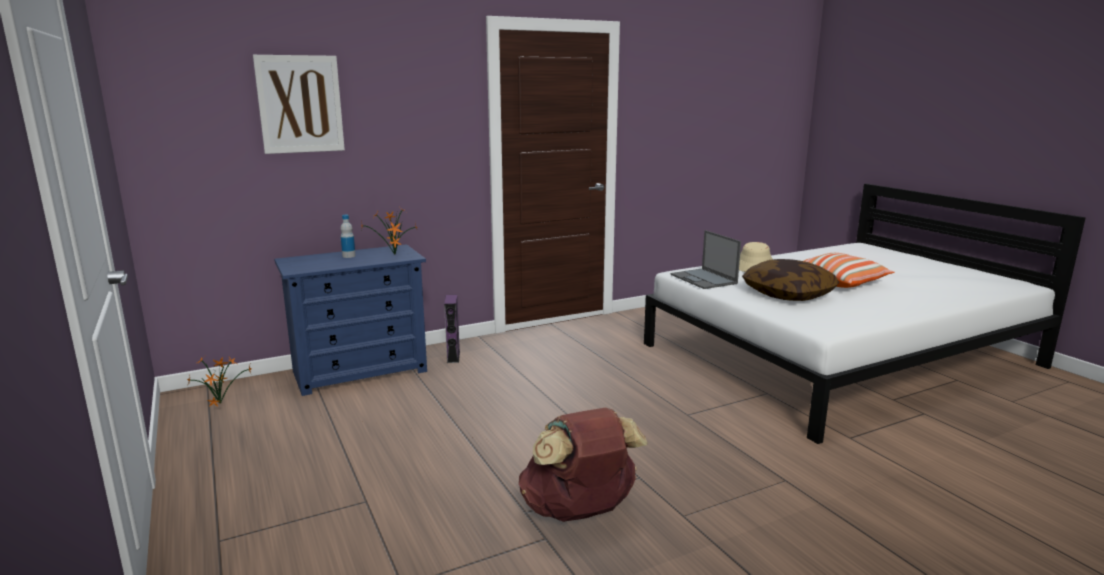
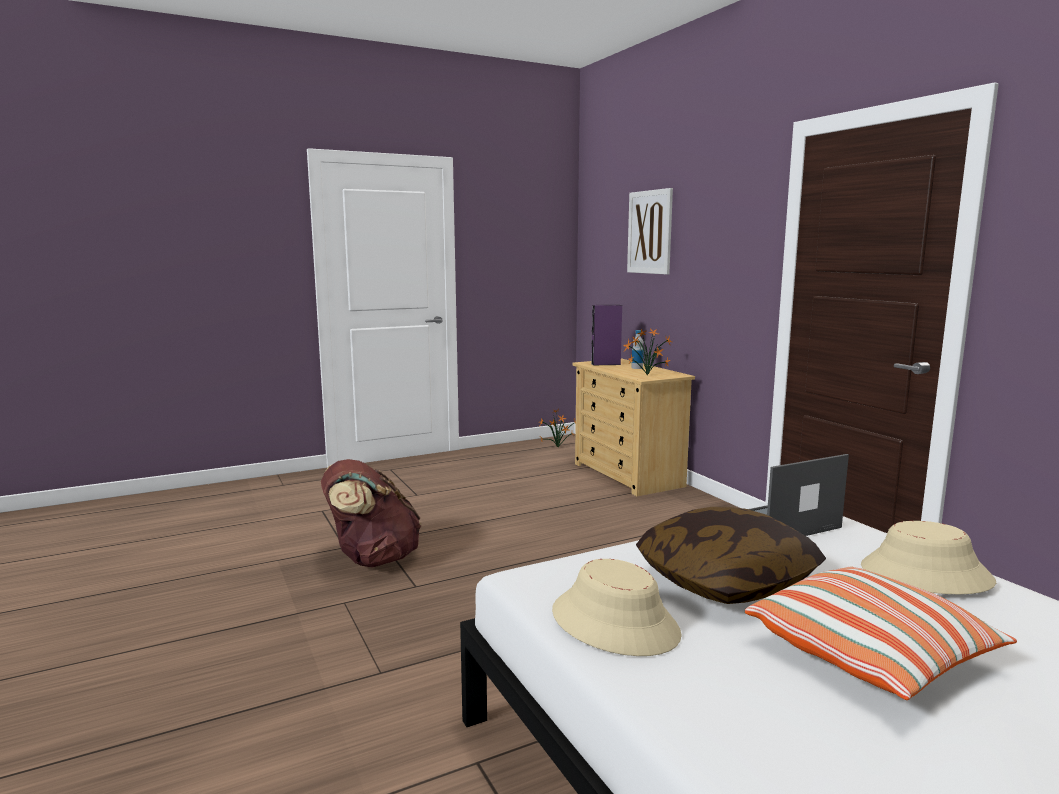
camera: 90 degrees right, 5 degrees down
(360, 371) = (628, 475): blue dresser -> beige dresser
(453, 357) = (679, 504): purple speaker -> purple speaker (606, 364)
(857, 314) = (615, 623): none -> beige hat

